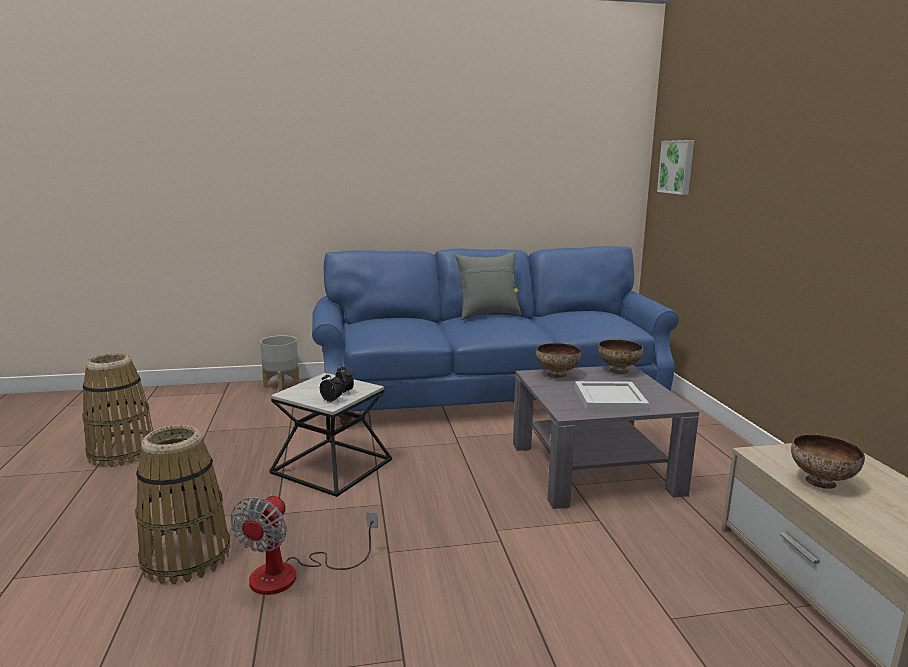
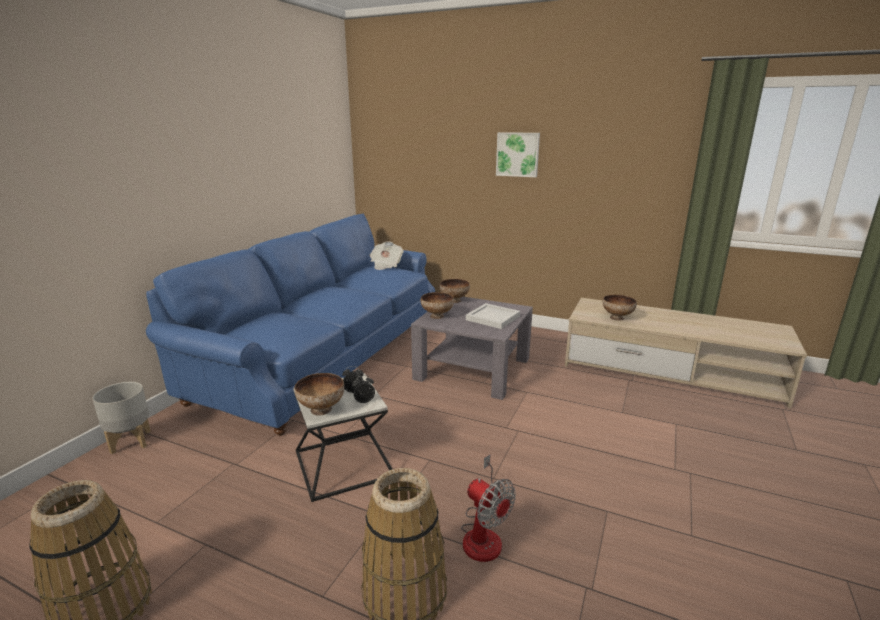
camera: 55 degrees left, 5 degrees up
(300, 392) = (322, 410): none -> bowl
(488, 315) = (317, 292): grey pillow -> none
(612, 313) = (386, 265): none -> newspaper
(677, 167) = (389, 150): picture -> picture (518, 154)

